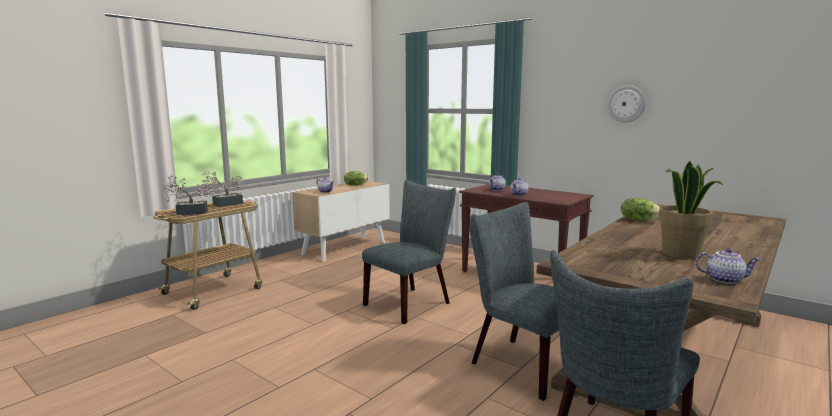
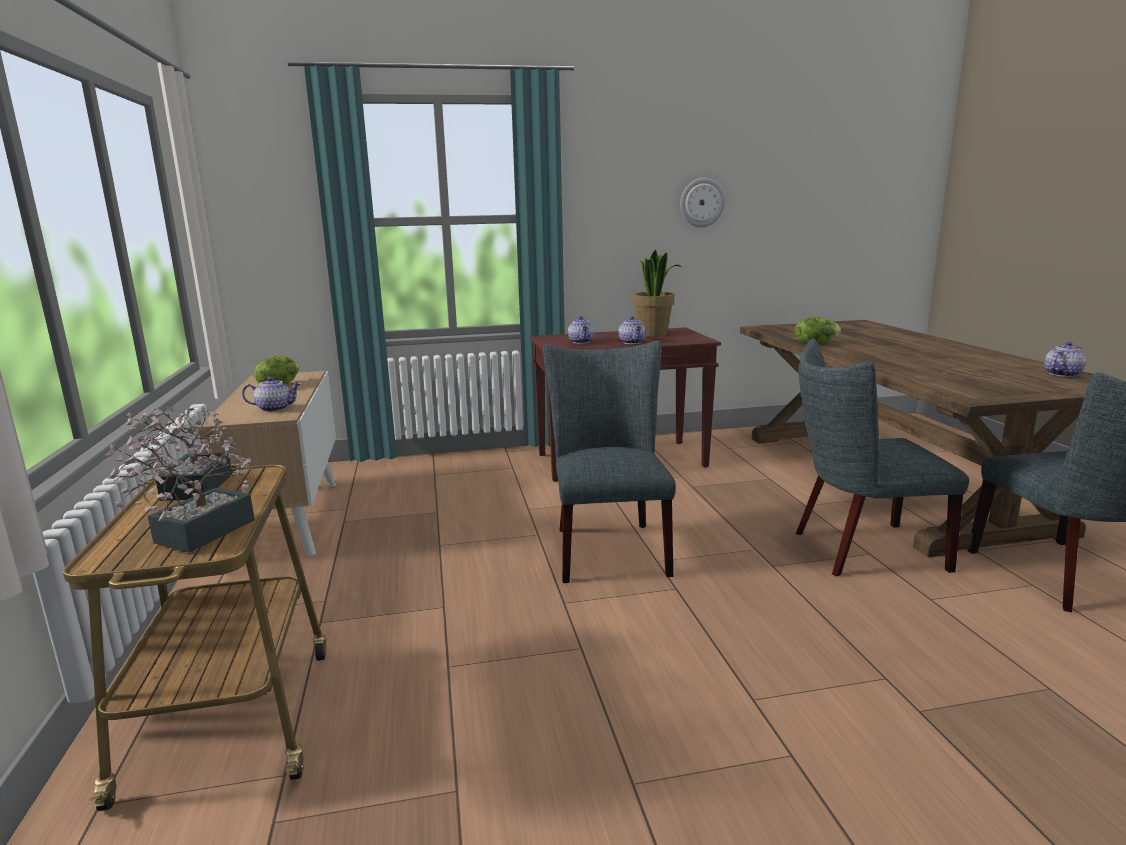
camera: 50 degrees left, 5 degrees up
(681, 254) = (965, 364): potted plant -> potted plant (653, 334)

